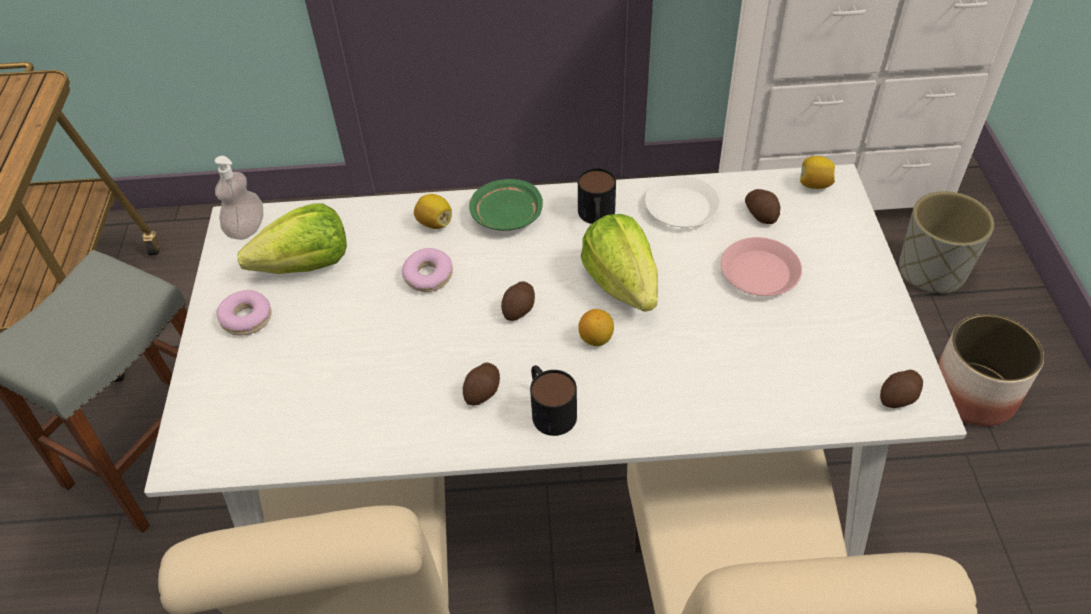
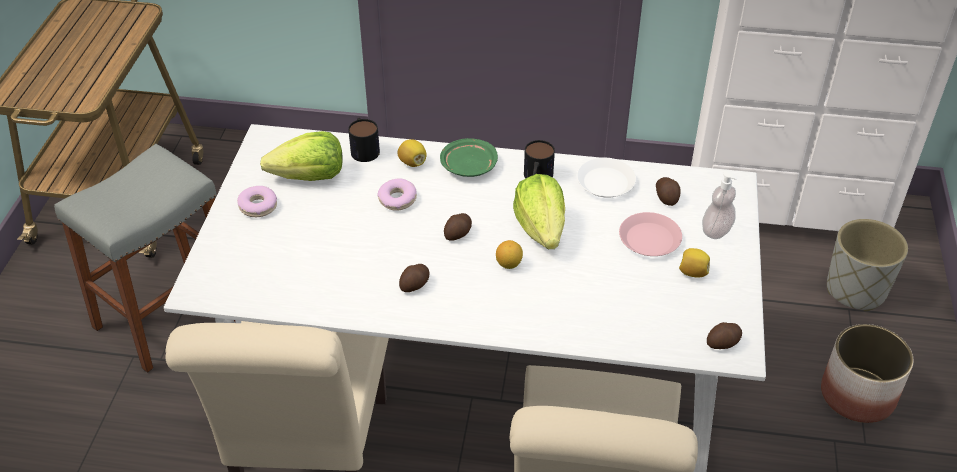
camera: 10 degrees right, 5 degrees down
(247, 229) = (272, 144): soap dispenser -> soap dispenser (716, 230)
(549, 408) = (459, 304): mug -> mug (363, 148)
(814, 184) = (717, 182): lemon -> lemon (692, 272)

